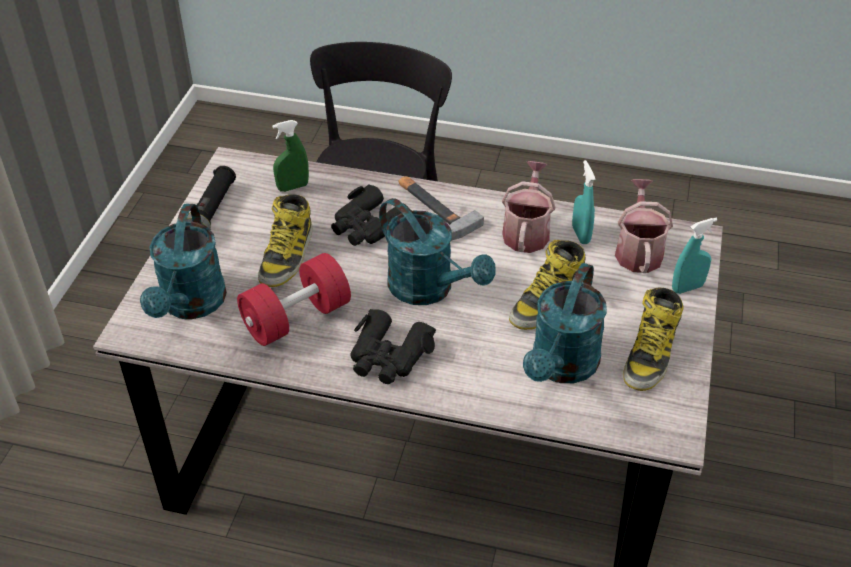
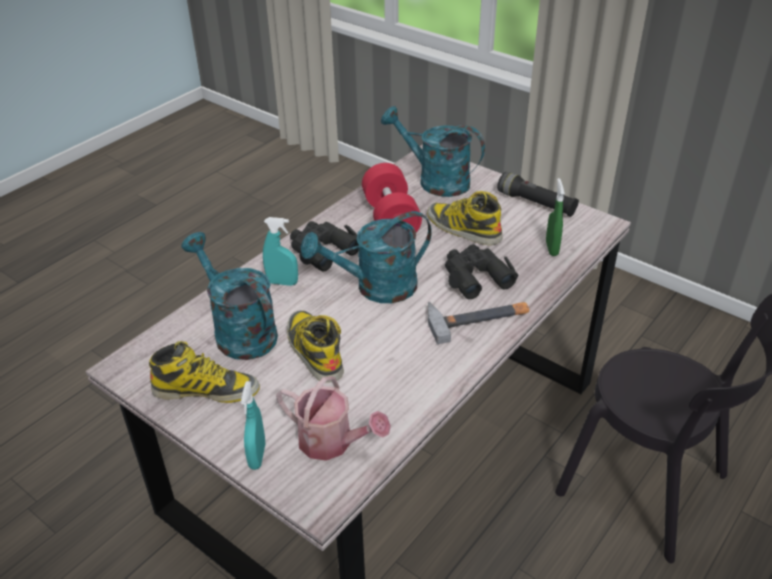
camera: 115 degrees right, 5 degrees down
(526, 231) = (411, 370): watering can -> none
(580, 235) = (383, 407): turquoise spray bottle -> turquoise spray bottle (282, 282)
(650, 354) = (206, 390): boot -> boot turned 135 degrees clockwise

